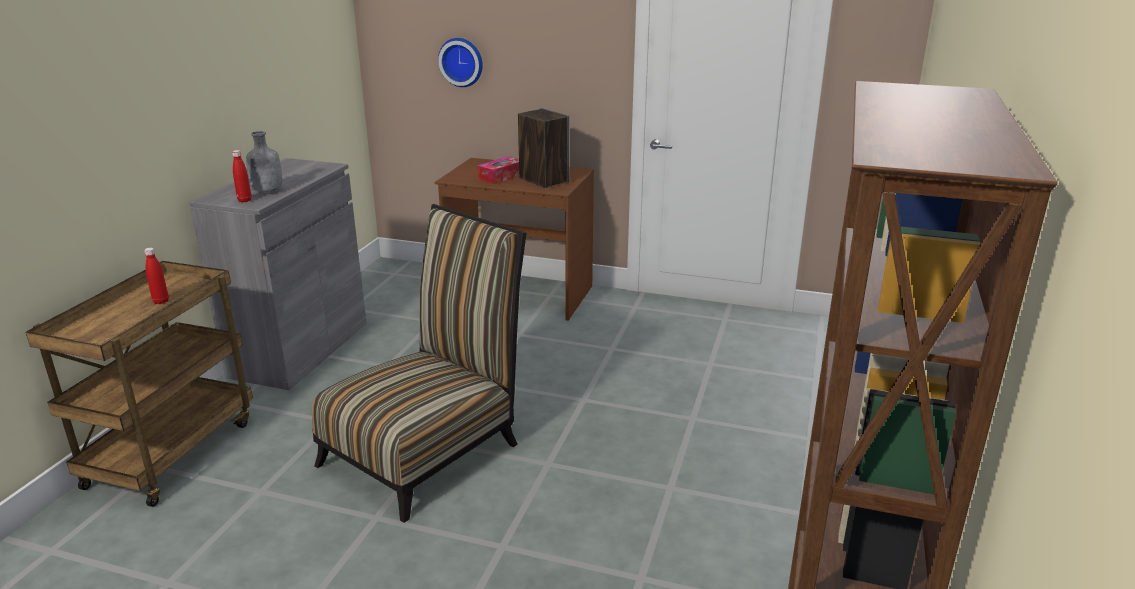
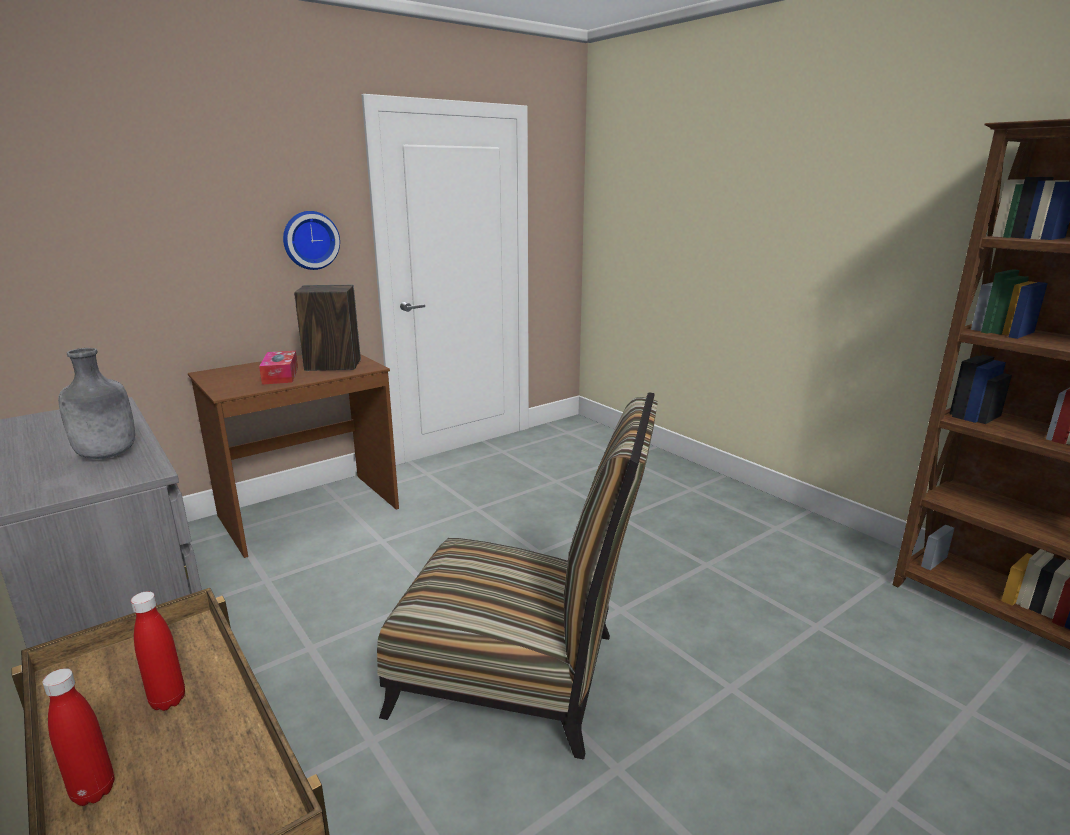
camera: 55 degrees left, 5 degrees down
(244, 200) = (107, 476): red bottle -> red bottle (94, 791)
(428, 448) = (520, 677): chair -> chair turned 120 degrees clockwise
(462, 62) = (153, 248): wall clock -> wall clock (310, 240)

